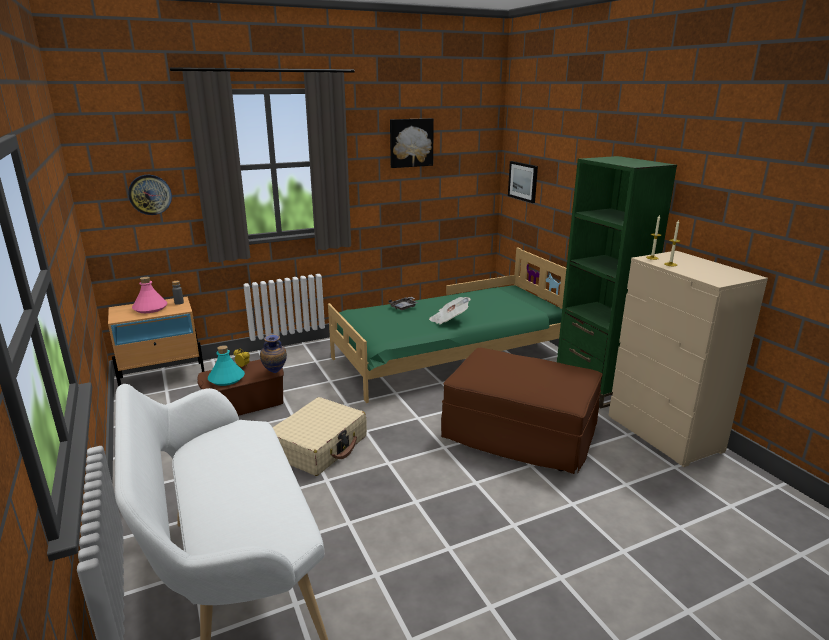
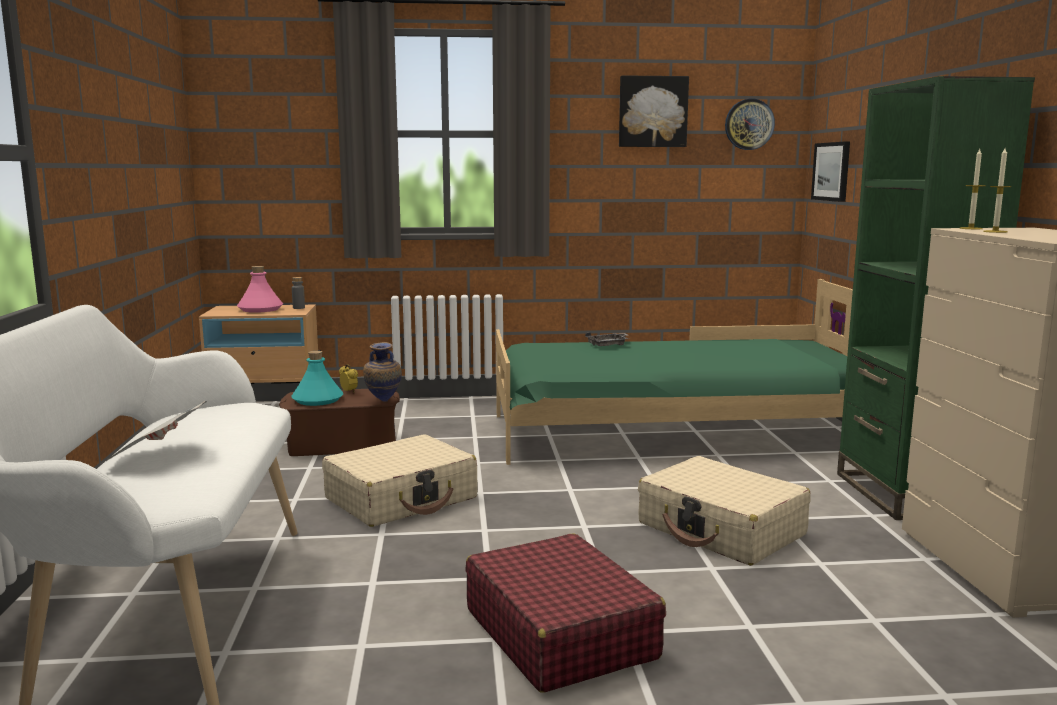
camera: 20 degrees right, 10 degrees down
(150, 194) = (282, 162): wall clock -> wall clock (749, 124)
(449, 320) = (663, 361): newspaper -> newspaper (156, 459)
(481, 534) = (560, 633): none -> red suitcase
(519, 434) = (721, 530): brown ottoman -> beige suitcase

